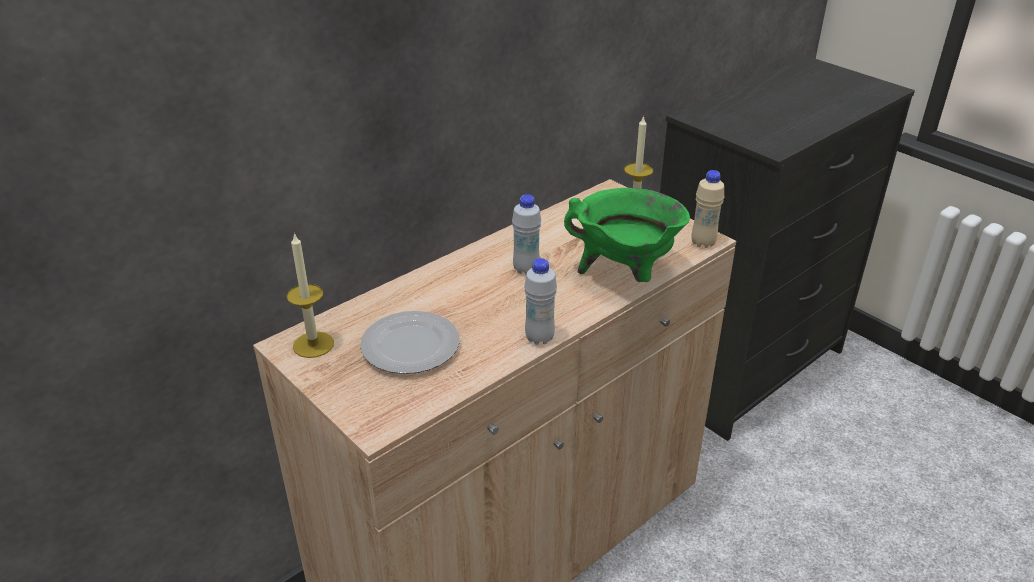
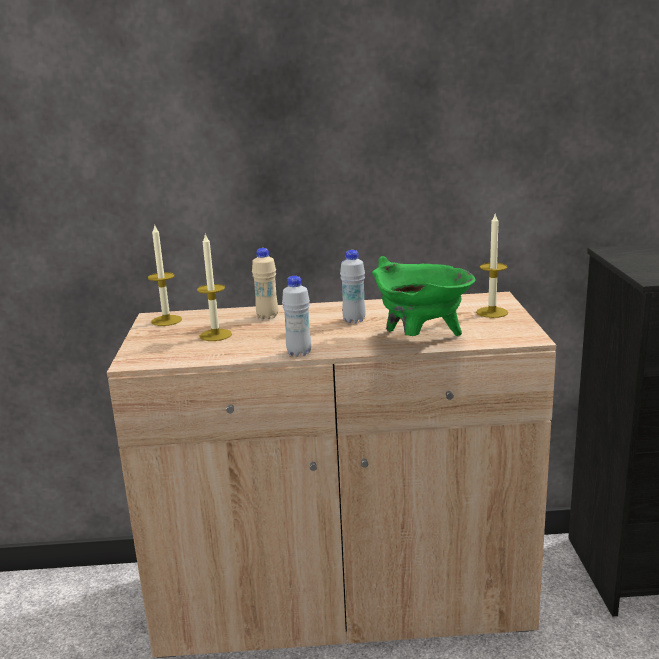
camera: 40 degrees right, 15 degrees down
(410, 346) = (215, 335): plate -> candle
(703, 243) = (521, 339): beige bottle -> beige bottle (267, 316)

